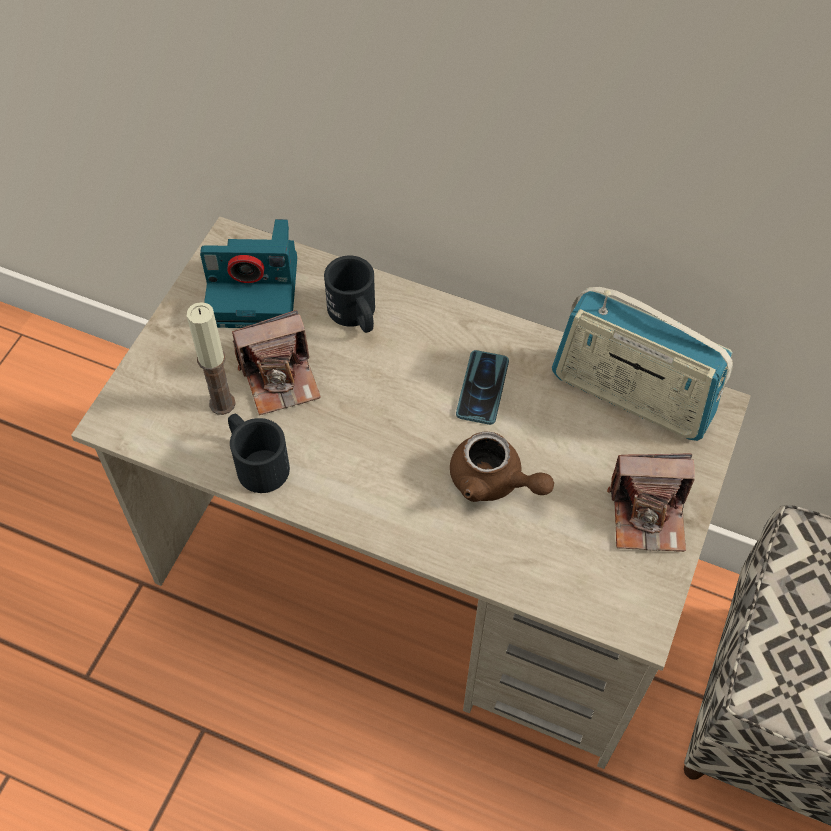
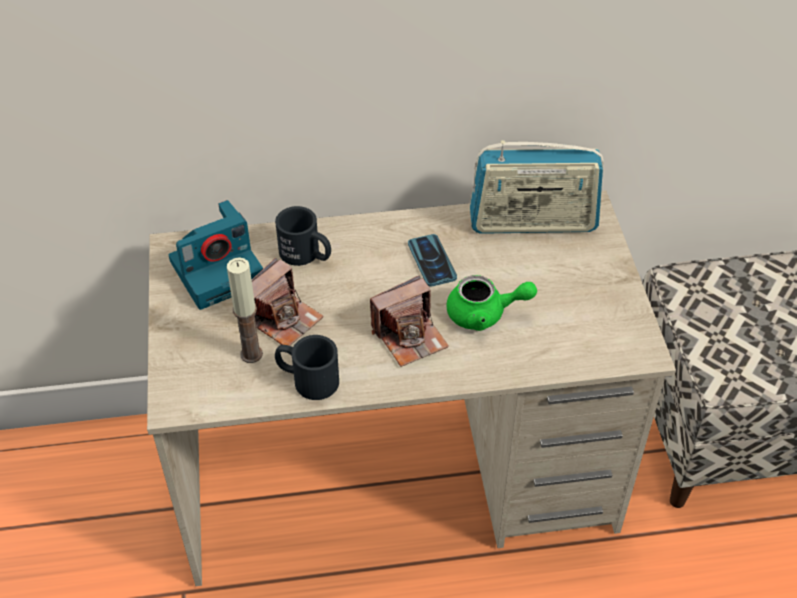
camera: 30 degrees left, 10 degrees down
(493, 482) = (484, 314): brown teapot -> green teapot
(648, 515) = (598, 287): camera -> camera (409, 336)

